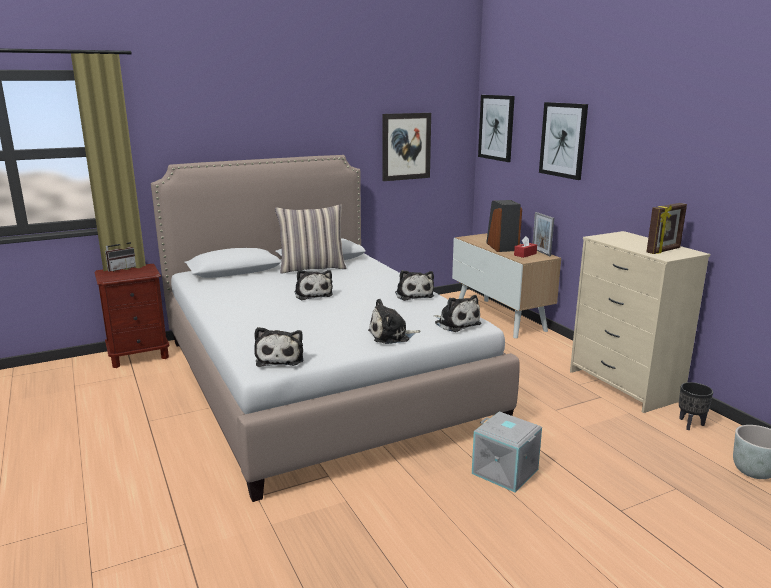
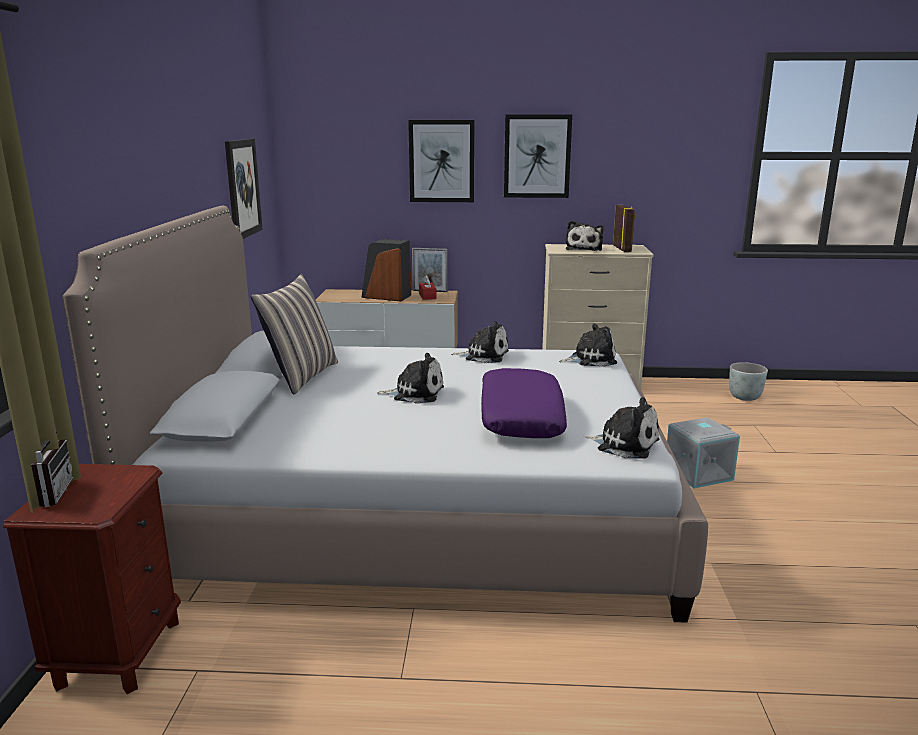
camera: 60 degrees left, 0 degrees up
(299, 324) = (520, 417): none -> purple pillow
(391, 336) = (600, 387): plush toy -> plush toy (584, 249)
(496, 127) = (318, 155): picture -> picture (537, 156)
(690, 424) = (669, 390): black planter -> none

